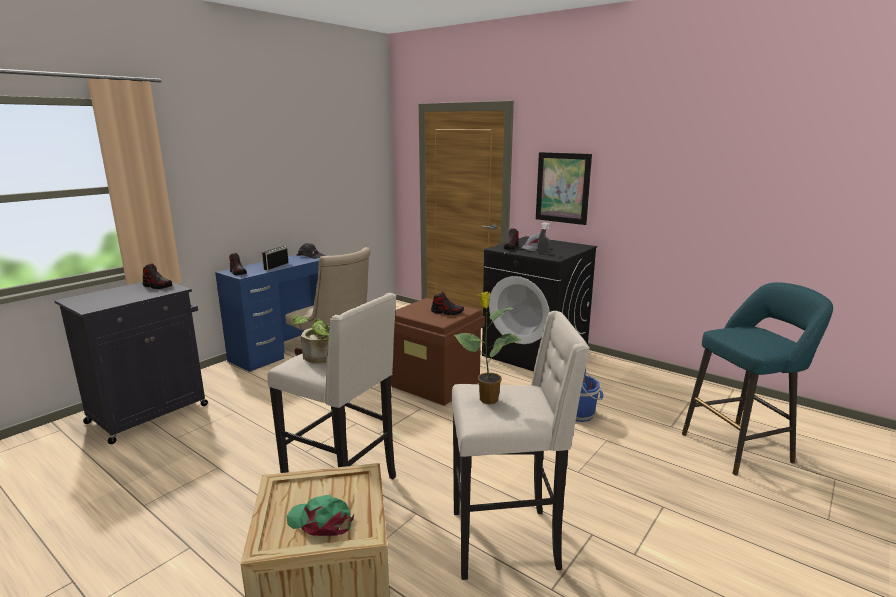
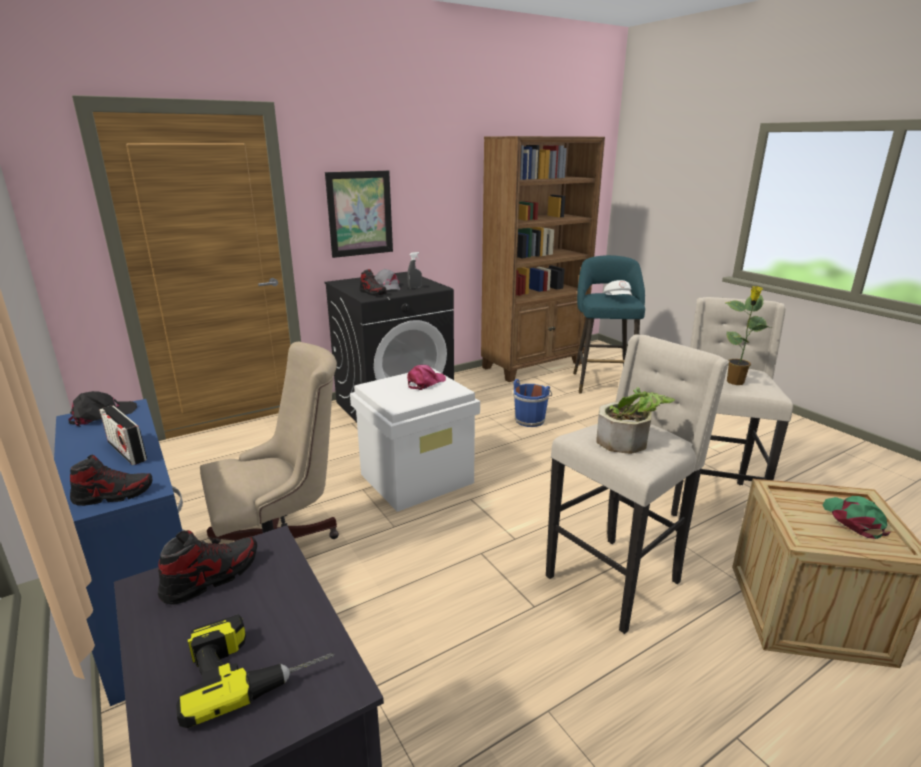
camera: 70 degrees left, 5 degrees up
(106, 299) = (256, 664): none -> power drill
(321, 521) = (853, 520): green cap -> green cap turned 135 degrees clockwise
(436, 384) = (417, 478): brown storage box -> white storage box
(447, 312) = (425, 382): shoe -> pink cap
(720, 398) = (533, 365): none -> brown bookcase
(755, 339) = (618, 298): none -> white cap

